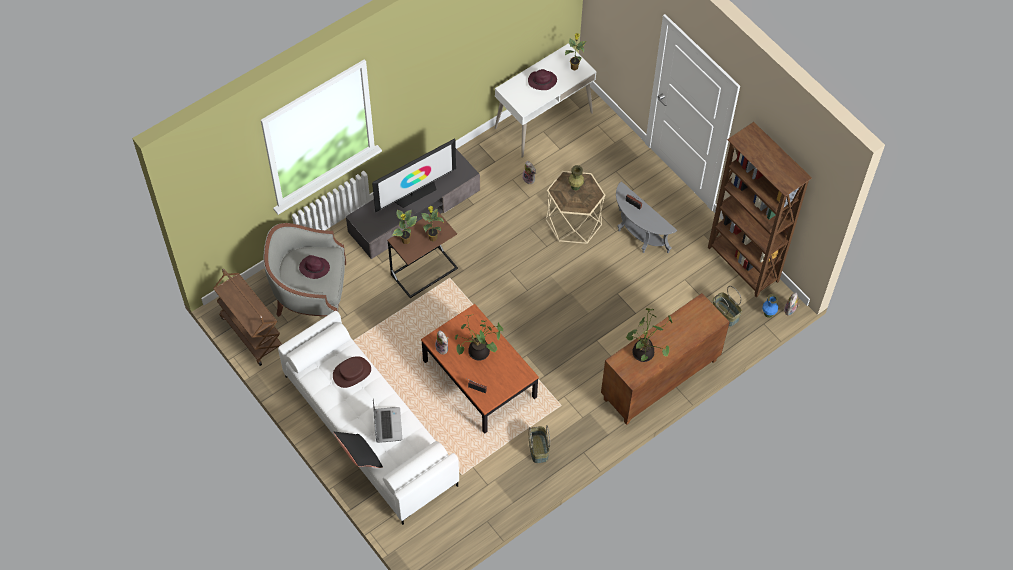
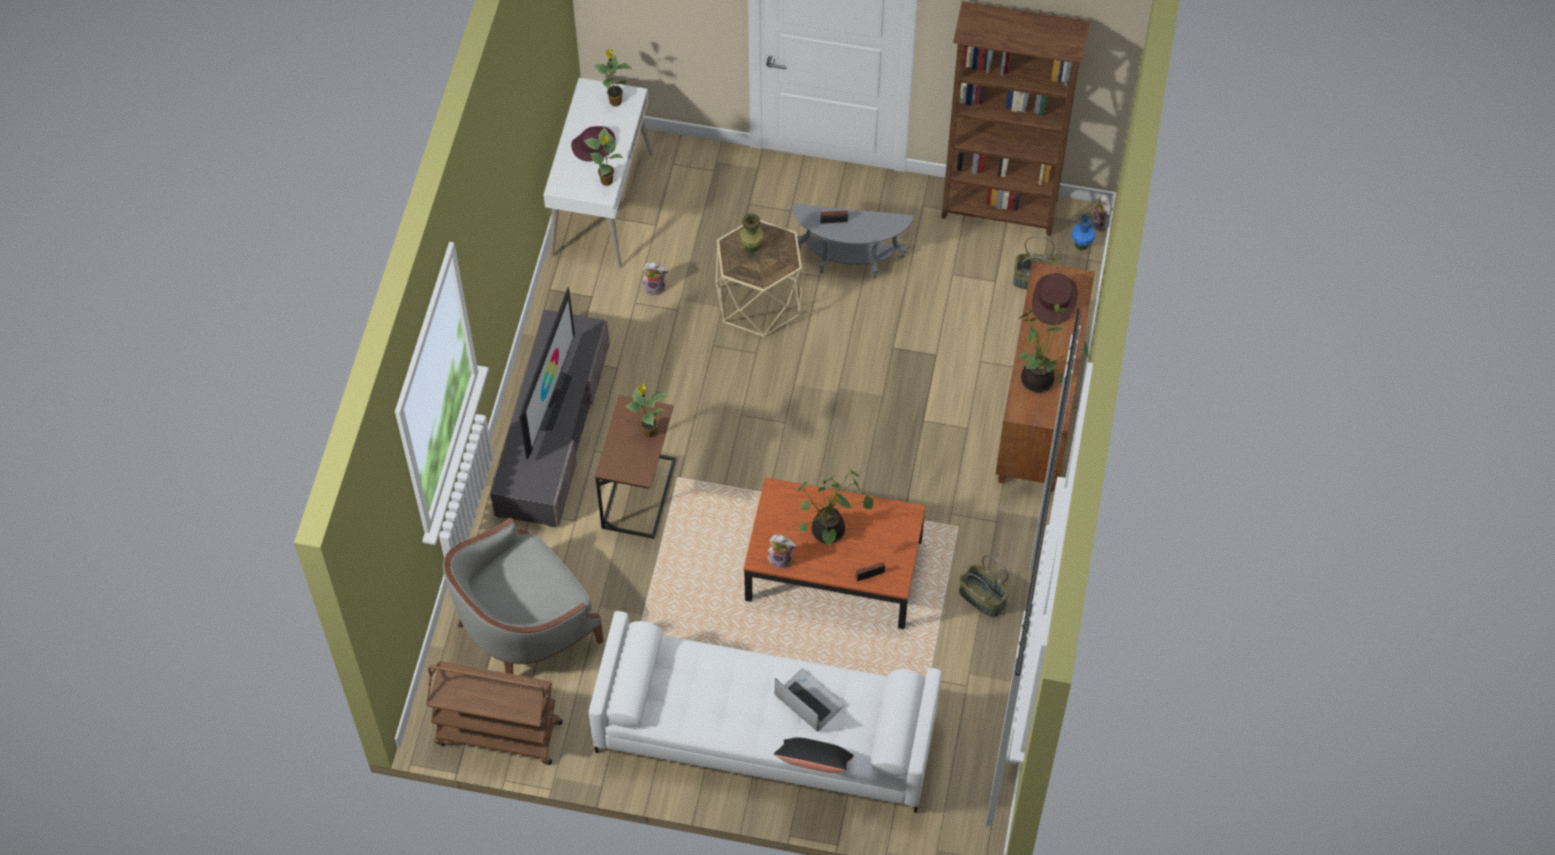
camera: 40 degrees left, 0 degrees up
(314, 268) = (524, 584): purple hat -> none
(352, 373) = (702, 673): brown hat -> brown hat (1054, 300)
(405, 241) = (620, 460): potted plant -> potted plant (607, 181)

